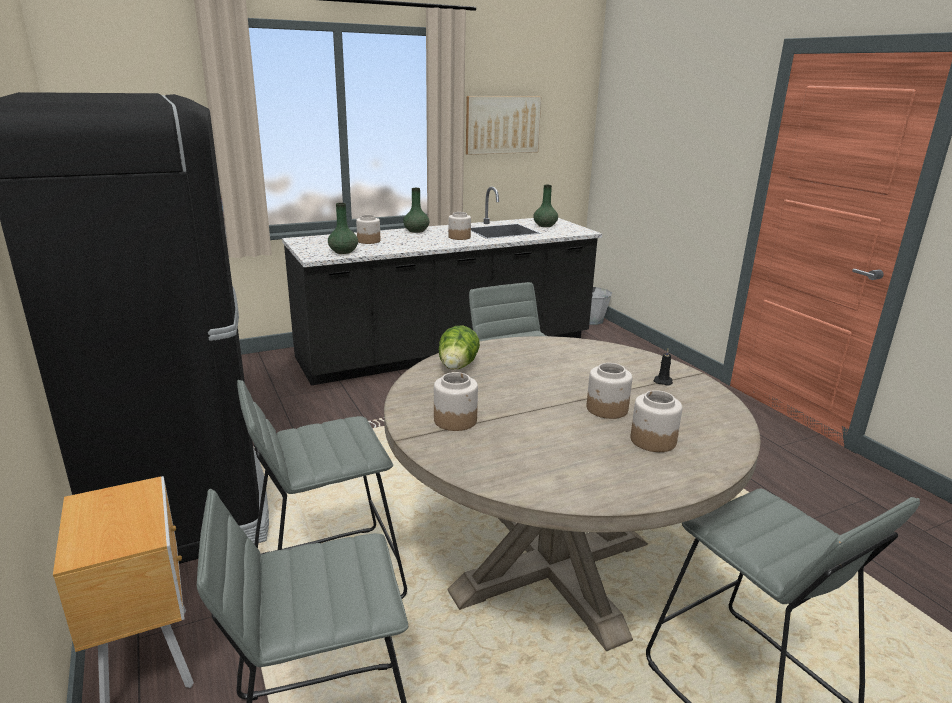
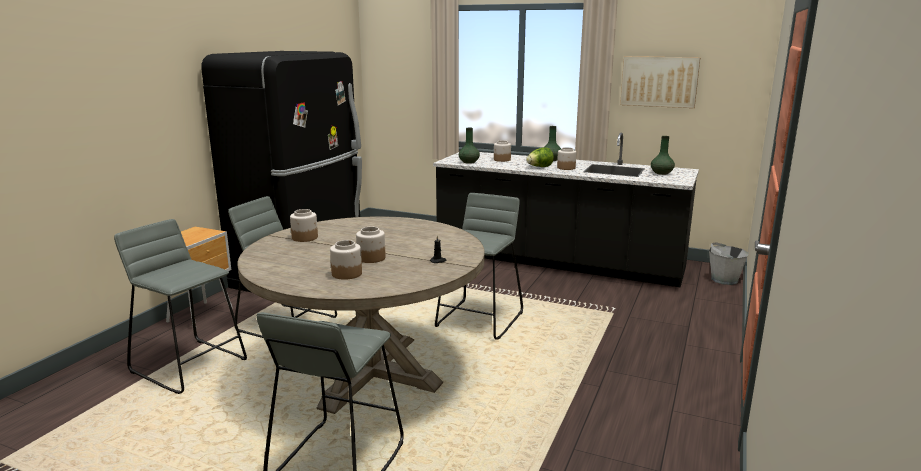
camera: 50 degrees right, 5 degrees down
(457, 367) = (368, 223): lettuce -> lettuce (539, 167)

